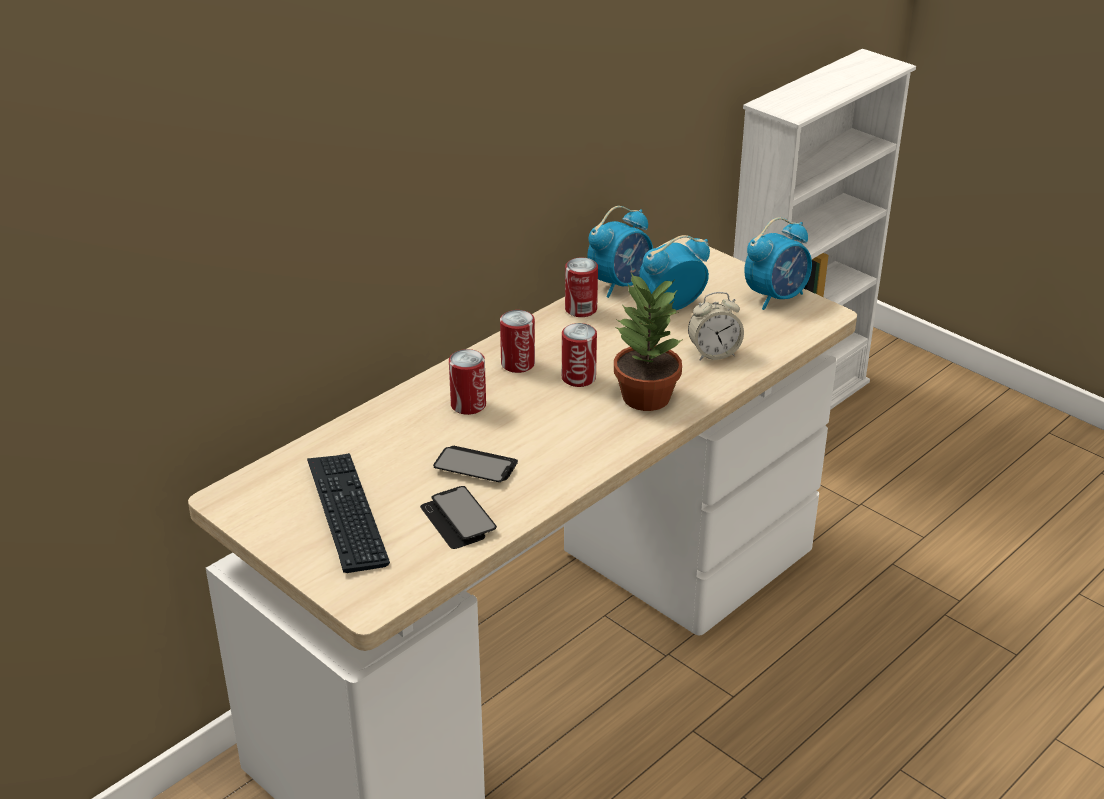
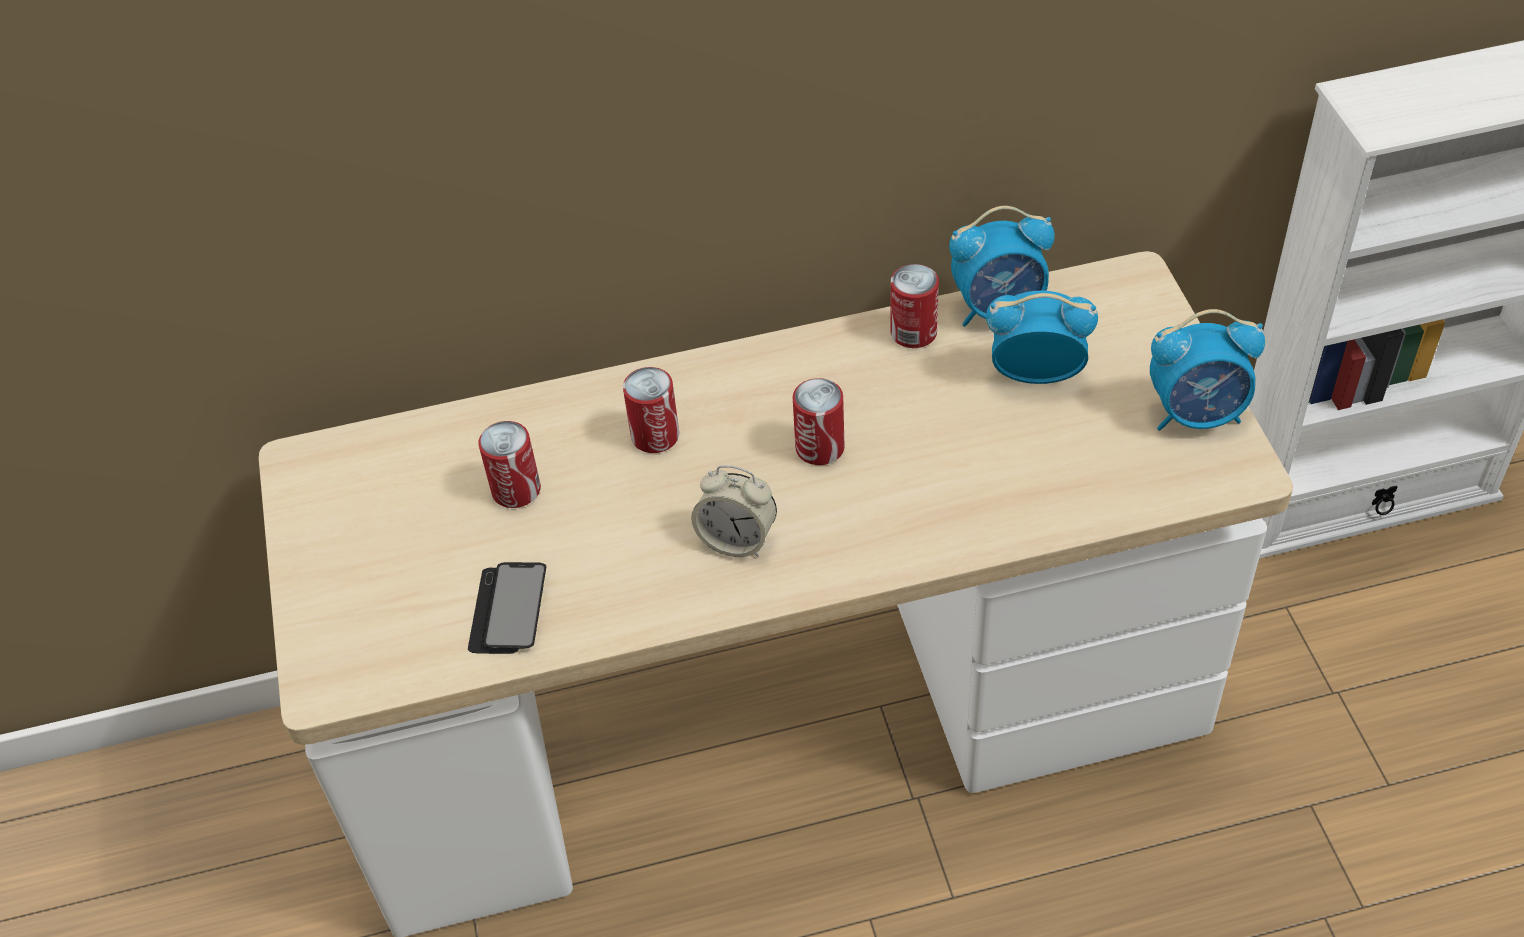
camera: 35 degrees right, 15 degrees up
(346, 513) = (400, 542): keyboard -> none
(475, 466) = (589, 537): phone -> none
(518, 364) = (764, 393): can -> can (516, 490)
(644, 397) = (877, 515): potted plant -> none
(713, 353) = (1027, 479): alarm clock -> alarm clock (737, 539)

